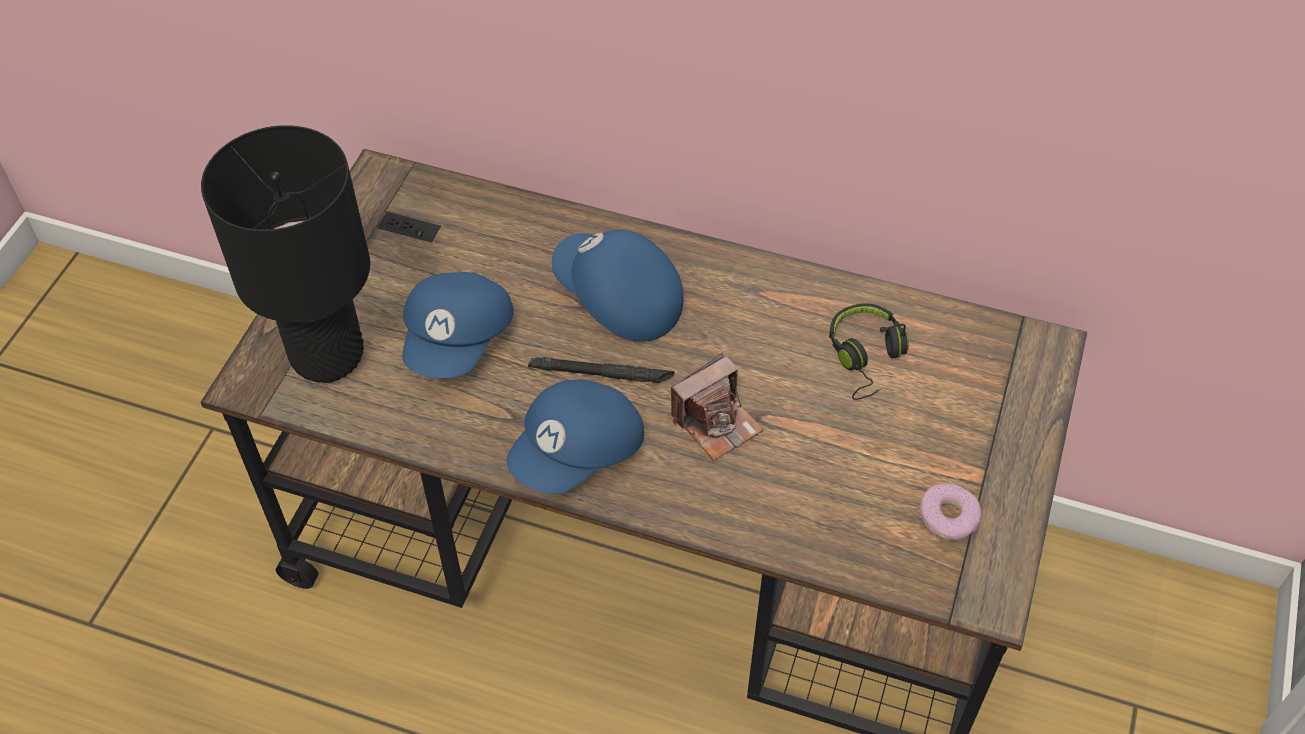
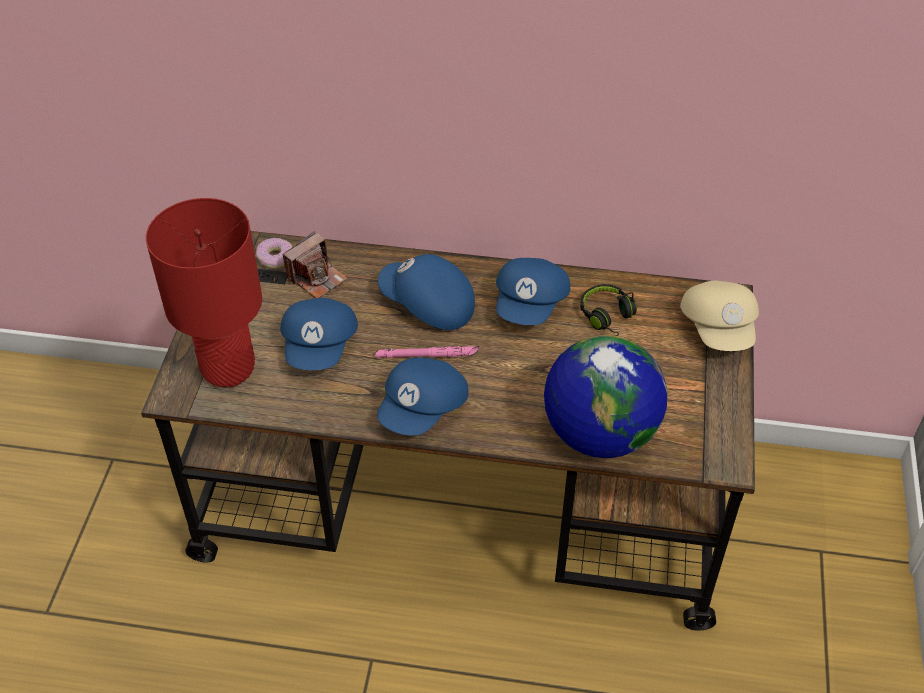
camera: 10 degrees left, 5 degrees down
(329, 358) = (229, 371): black table lamp -> red table lamp
(601, 373) = (427, 355): black flashlight -> pink flashlight
(716, 422) = (515, 376): camera -> camera (317, 278)
(762, 319) = (531, 305): none -> blue cap
(816, 526) = (599, 433): none -> globe
(948, 517) = (687, 415): donut -> donut (275, 257)
(1023, 391) = (719, 328): none -> beige cap

